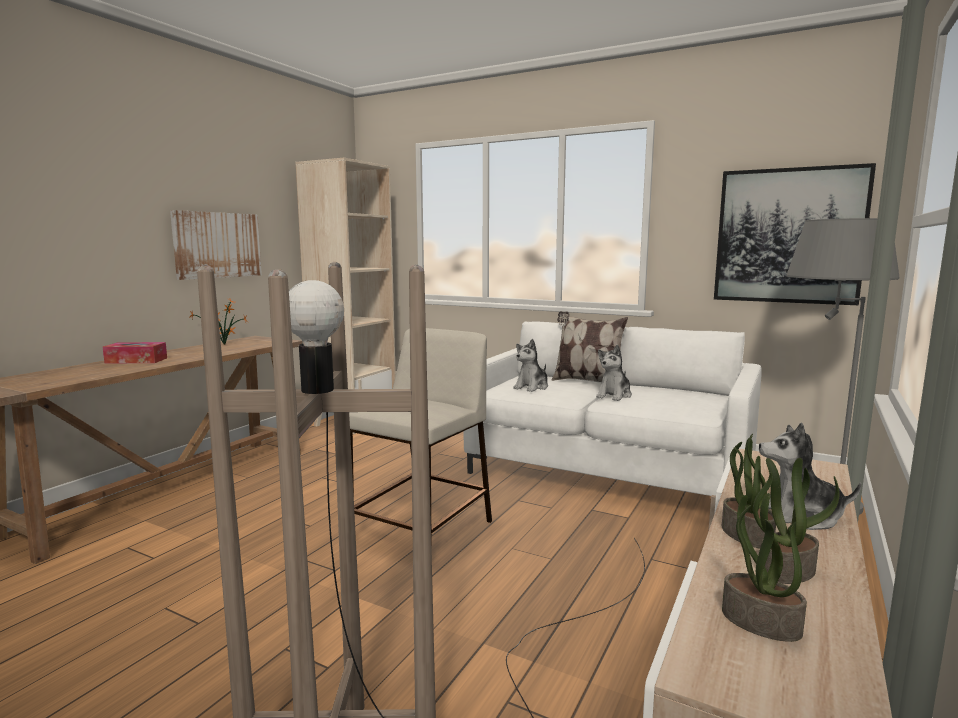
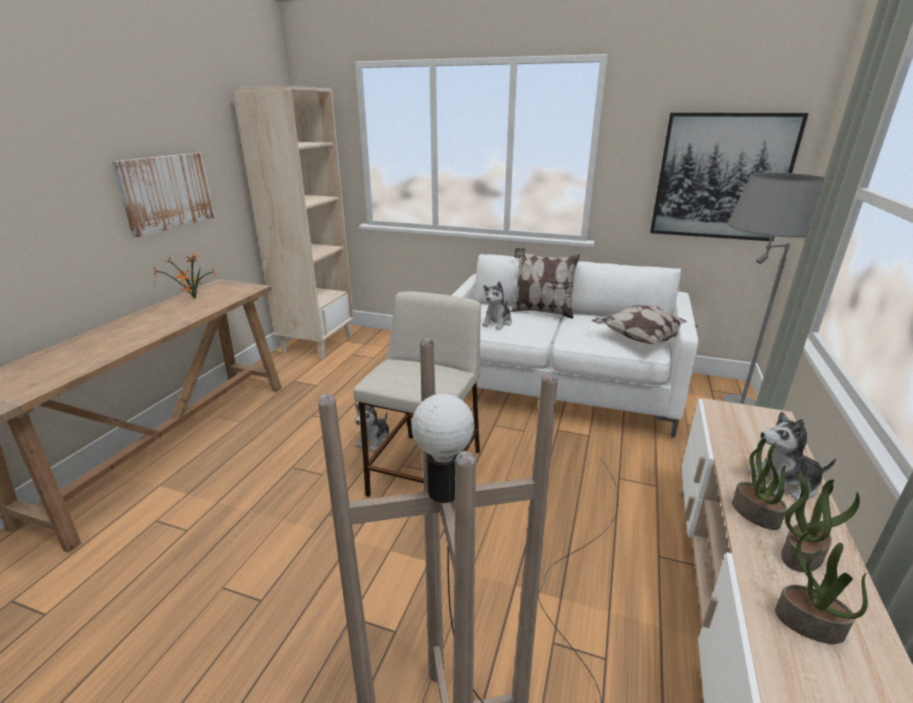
camera: 10 degrees left, 15 degrees up
(136, 360) = (114, 334): tissue box -> none
(614, 395) = (572, 330): plush toy -> plush toy (374, 440)
(691, 405) = (640, 339): none -> pillow

